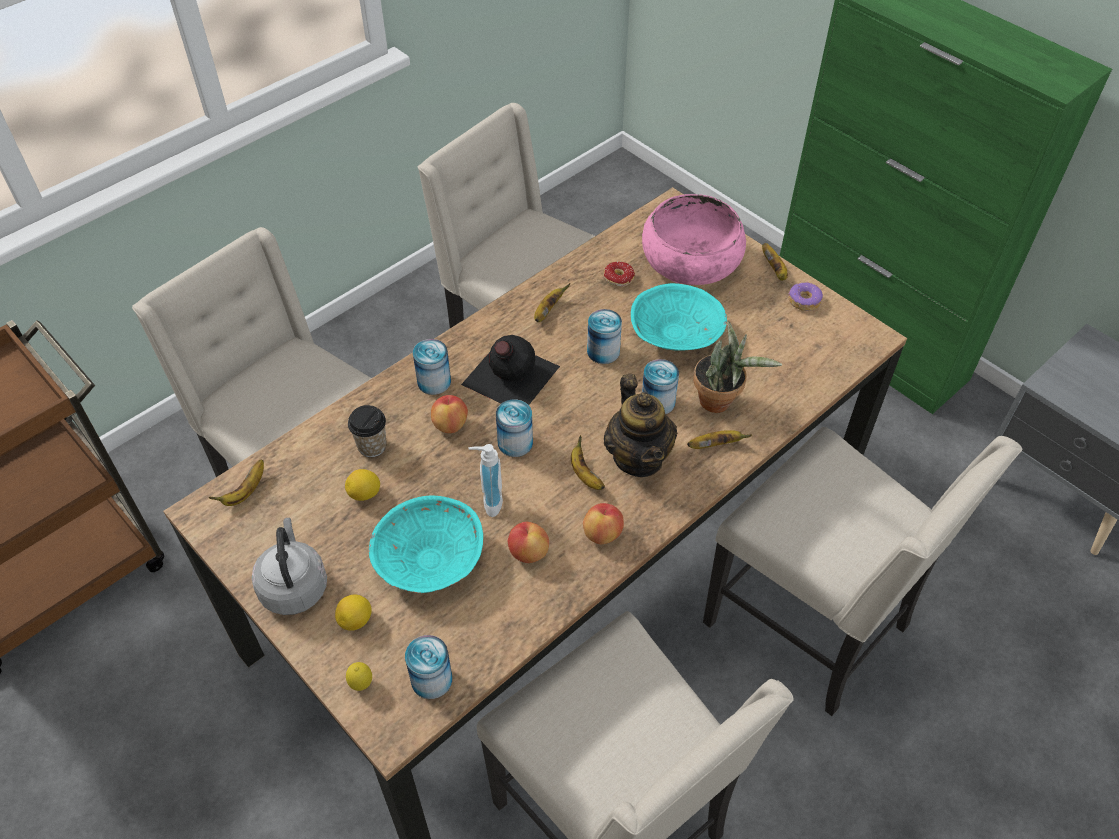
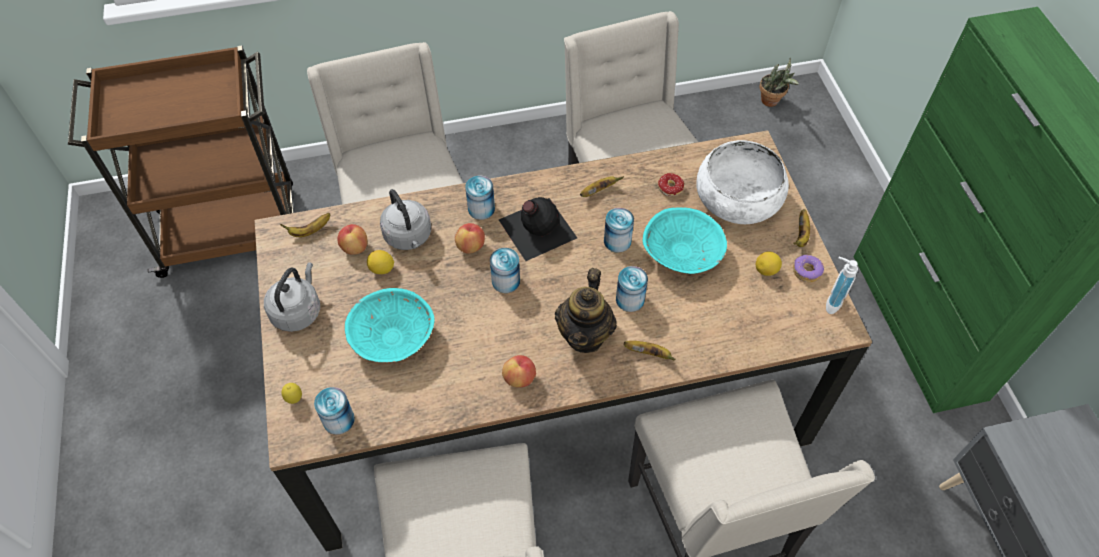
camera: 30 degrees right, 5 degrees up
(356, 620) = (319, 354): lemon -> lemon (766, 270)
(372, 446) = (409, 237): cup -> grey kettle
(488, 502) = (458, 315): soap dispenser -> soap dispenser (830, 301)
(528, 552) = (459, 365): apple -> apple (355, 247)
(584, 474) = (537, 328): banana -> none
(691, 261) = (737, 198): pink bowl -> white bowl
(720, 401) = (678, 321): potted plant -> potted plant (772, 102)

